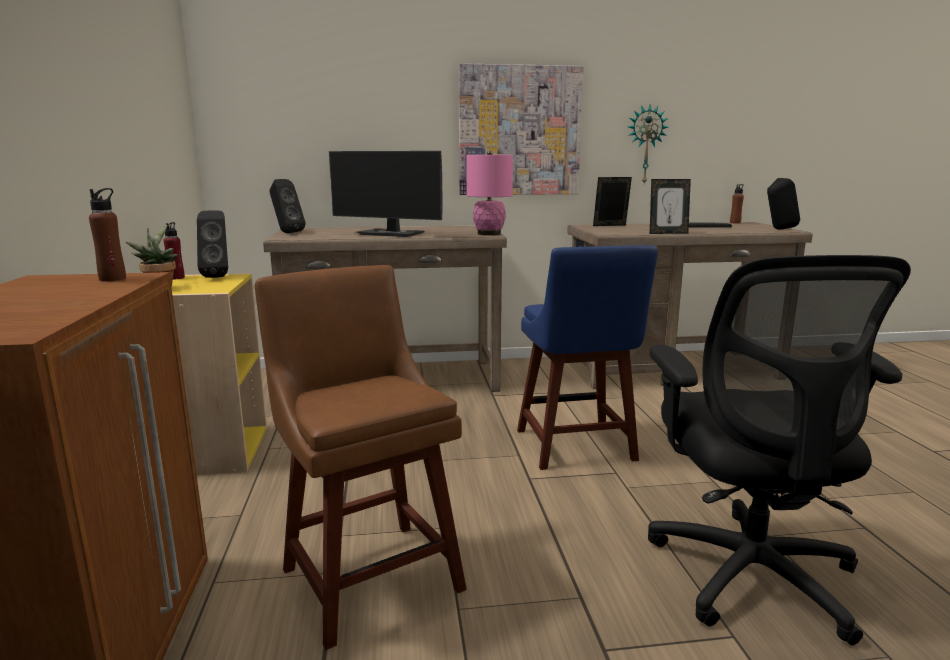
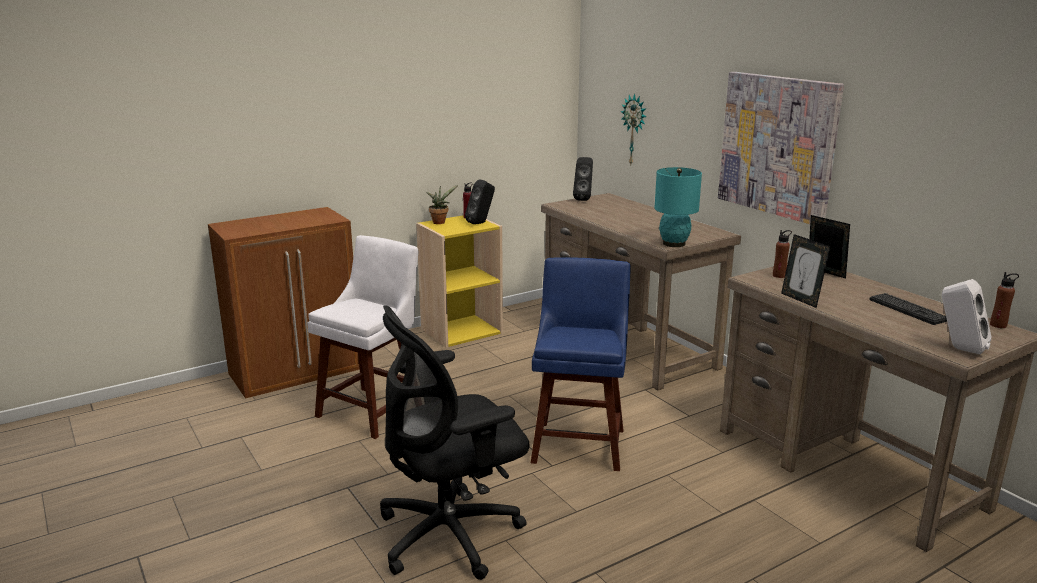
camera: 65 degrees right, 5 degrees up
(113, 279) = (326, 218): brown bottle -> brown bottle (779, 275)
(369, 573) = (373, 410): brown chair -> white chair
(392, 234) = (624, 221): monitor -> none
(489, 234) = (673, 244): pink table lamp -> turquoise table lamp
(576, 448) = (579, 442): blue chair -> blue chair turned 135 degrees clockwise
(645, 145) = (908, 188): wall clock -> wall clock (635, 130)
(778, 229) = (959, 349): black speaker -> white speaker

